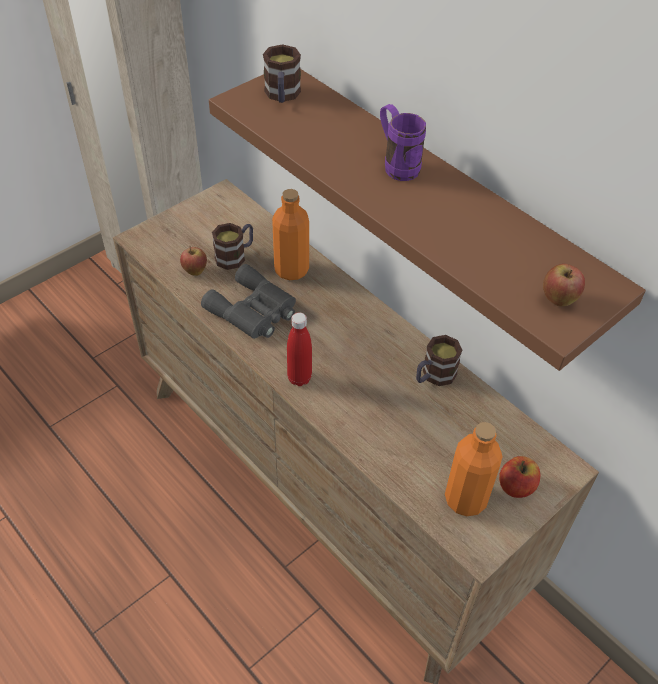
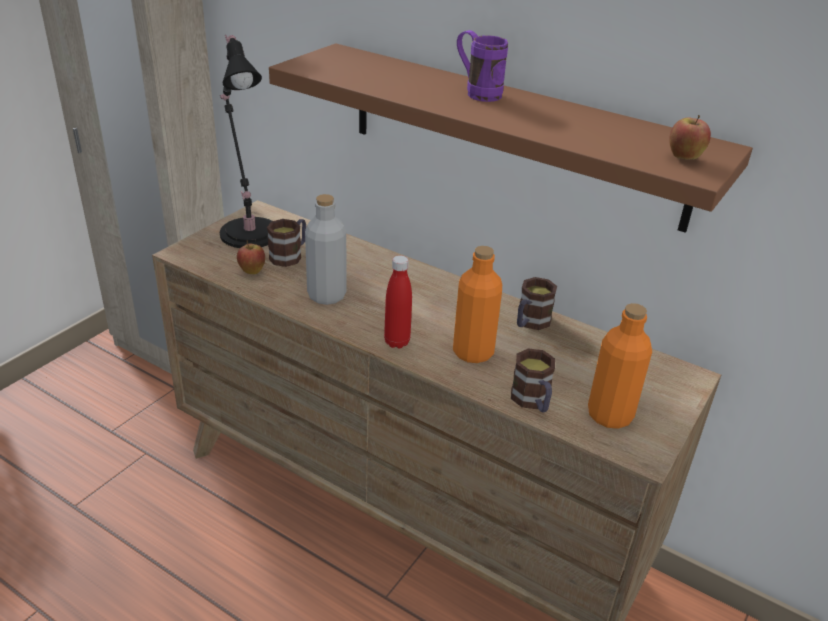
camera: 15 degrees left, 15 degrees down
(207, 219) = (249, 231): none -> black table lamp
(253, 311) = (326, 295): grey binoculars -> grey bottle
(282, 96) = (341, 61): mug -> mug (533, 402)
(291, 270) = (352, 260): orange bottle -> orange bottle (473, 352)
(516, 486) = (652, 397): apple -> none

